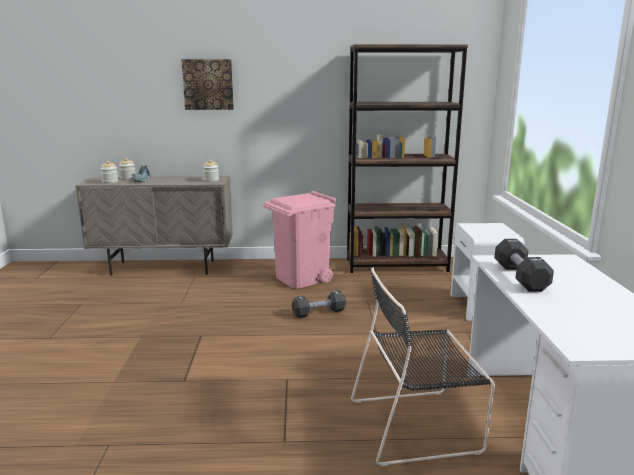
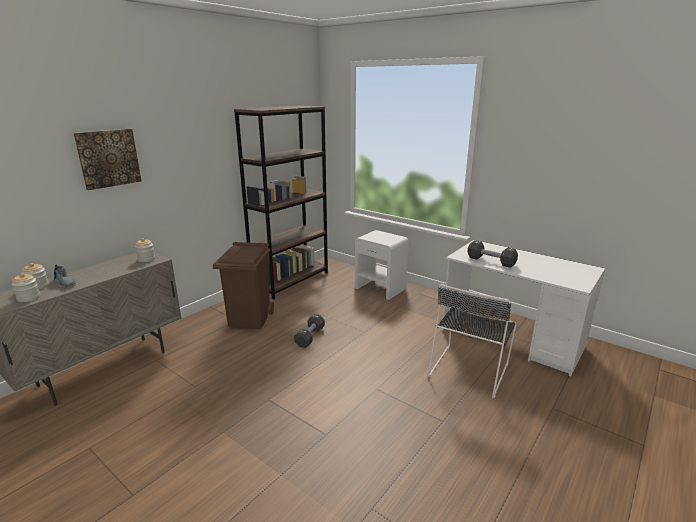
camera: 50 degrees left, 5 degrees up
(301, 278) = (249, 319): pink trash can -> brown trash can

